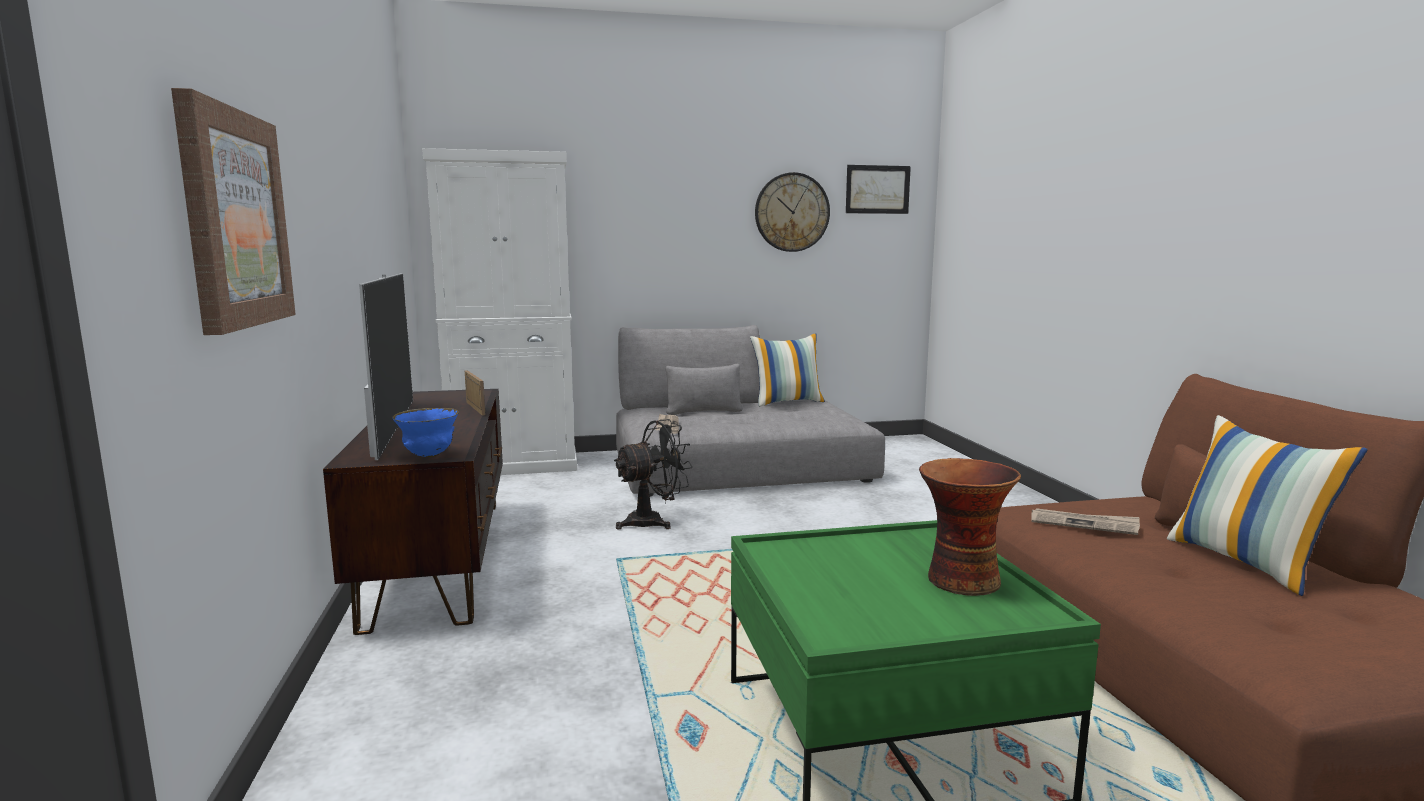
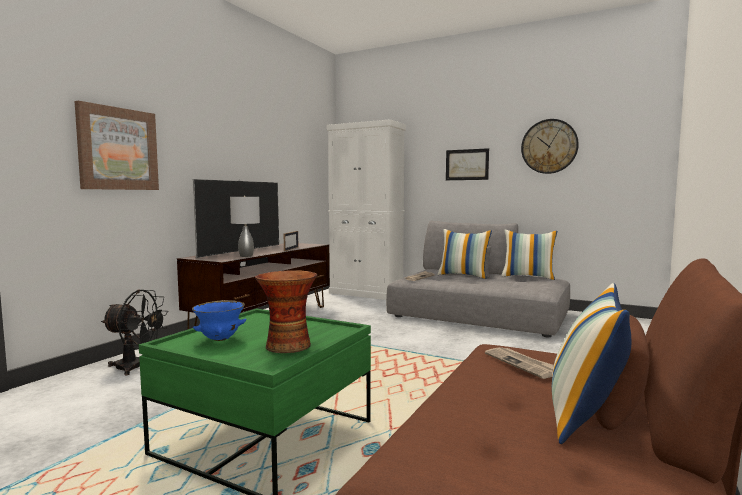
camera: 40 degrees right, 5 degrees down
(429, 456) = (216, 259): blue bowl -> blue bowl (220, 339)
(458, 438) = (246, 256): none -> grey table lamp
(653, 521) = (375, 327): black fan -> black fan (136, 367)
(711, 412) = (463, 275): none -> pillow
(877, 189) = (621, 125): picture -> picture (467, 164)

